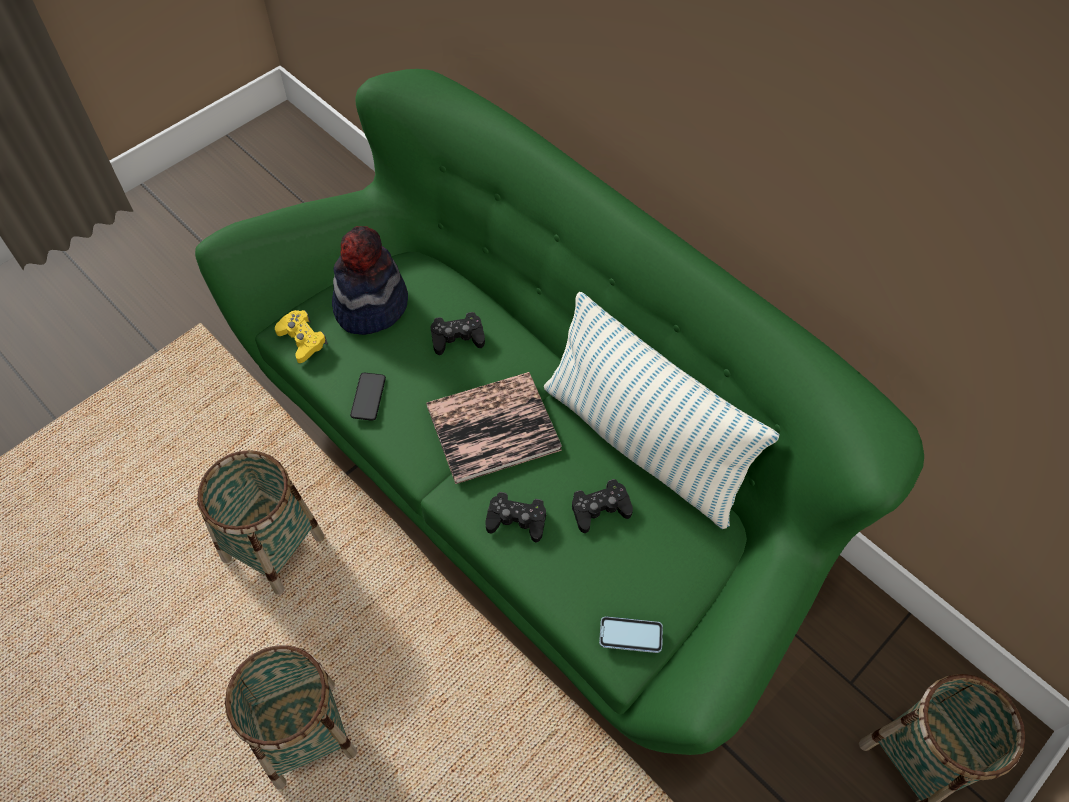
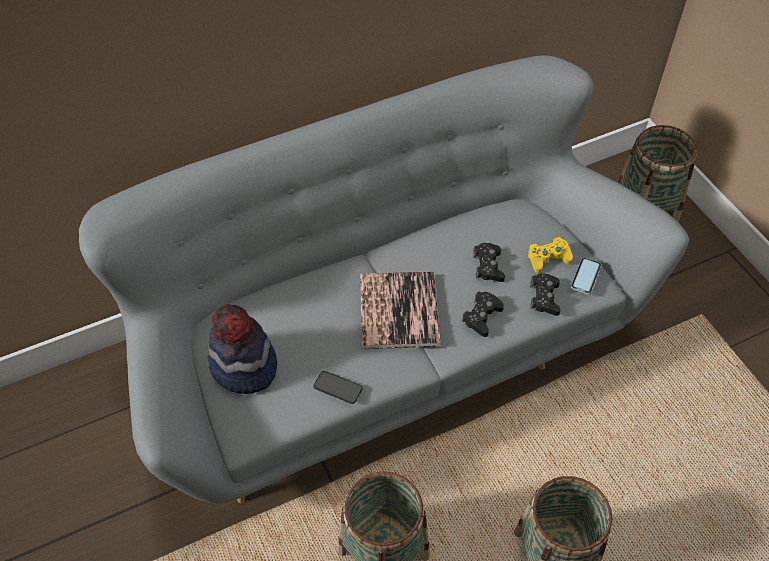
camera: 70 degrees left, 5 degrees down
(302, 340) = (257, 426): yellow game controller -> yellow game controller (548, 258)
(457, 337) = (305, 313): black game controller -> black game controller (544, 298)
(531, 476) = (385, 349): green sofa -> grey sofa
(642, 444) = (443, 230): pillow -> none

